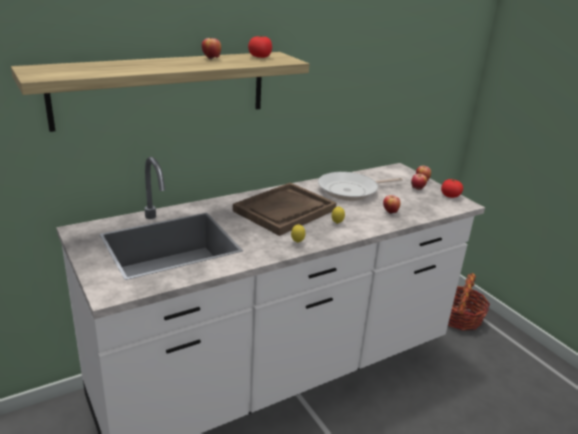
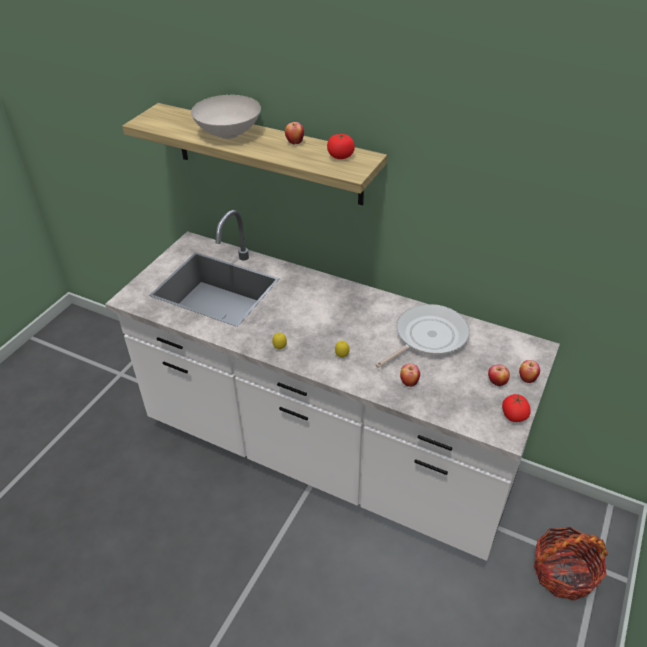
camera: 60 degrees right, 15 degrees up
(148, 65) = (229, 134): none -> white bowl
(284, 210) = (330, 316): brown tray -> none
(351, 190) = (427, 337): frying pan -> frying pan turned 105 degrees clockwise

